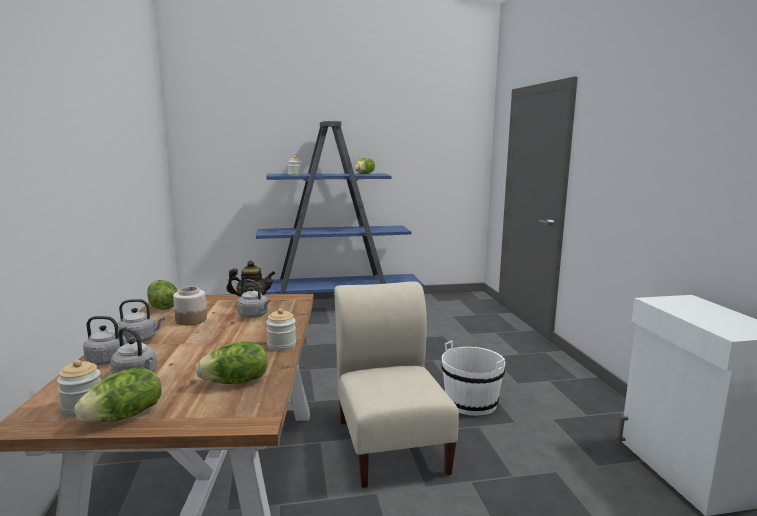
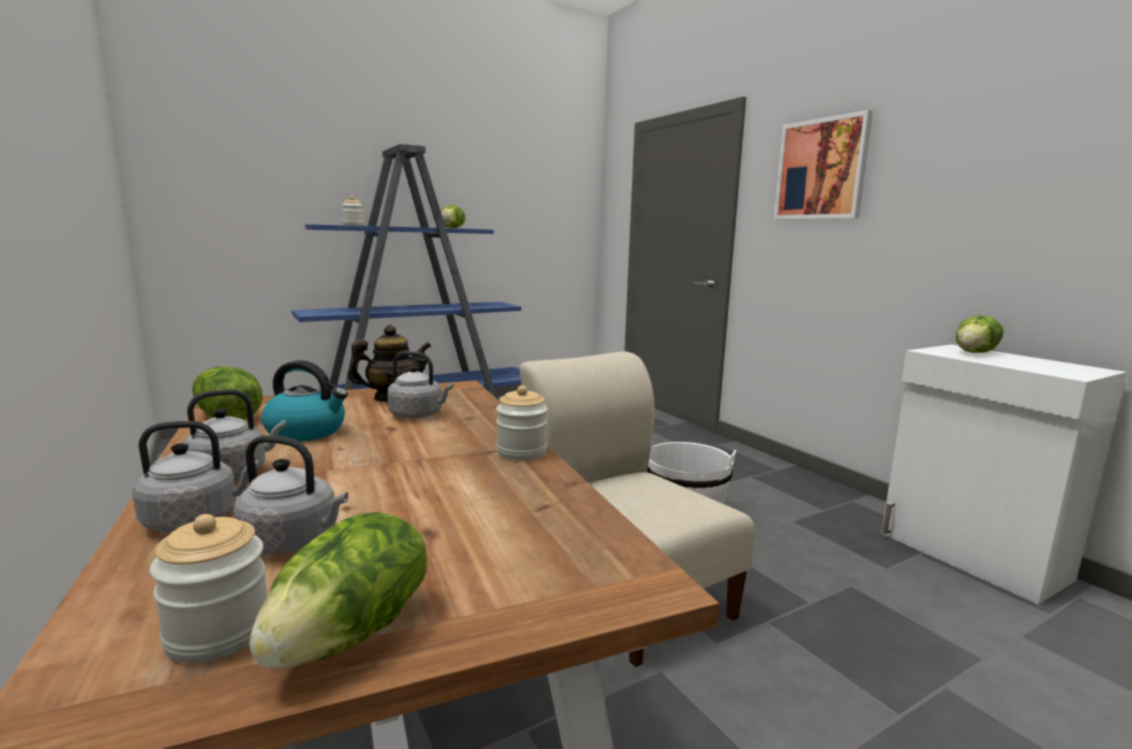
camera: 20 degrees left, 0 degrees up
(191, 320) = (307, 431): jar -> kettle
(236, 382) = (517, 520): lettuce -> lettuce (976, 353)
(619, 140) = (821, 169): none -> picture

